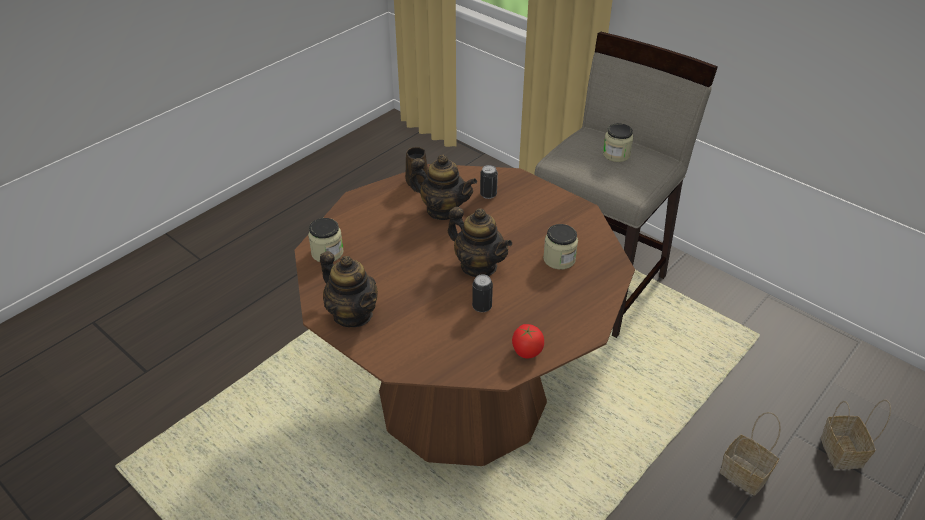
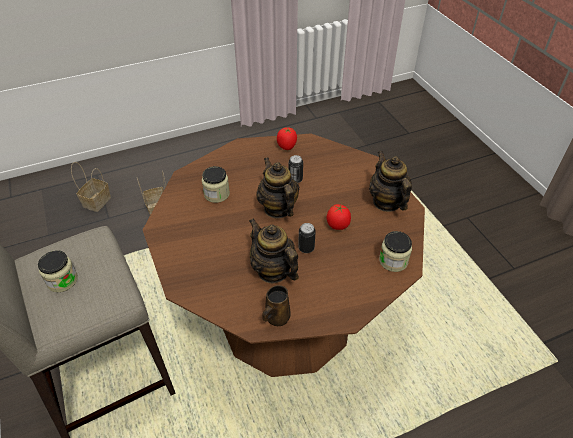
camera: 155 degrees left, 5 degrees up
(400, 269) = (338, 225): none -> tomato
(488, 194) = (221, 274): can -> can (306, 248)

